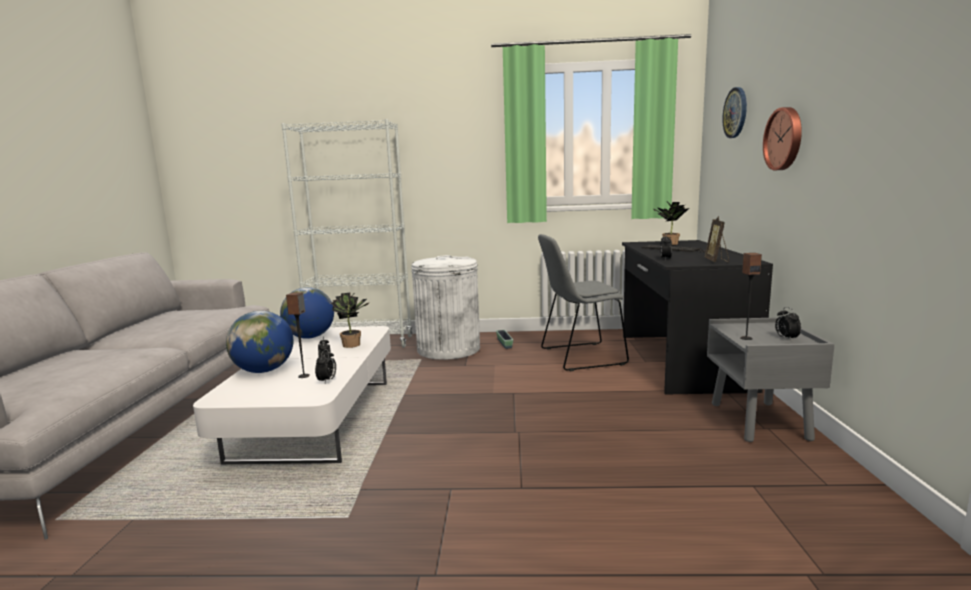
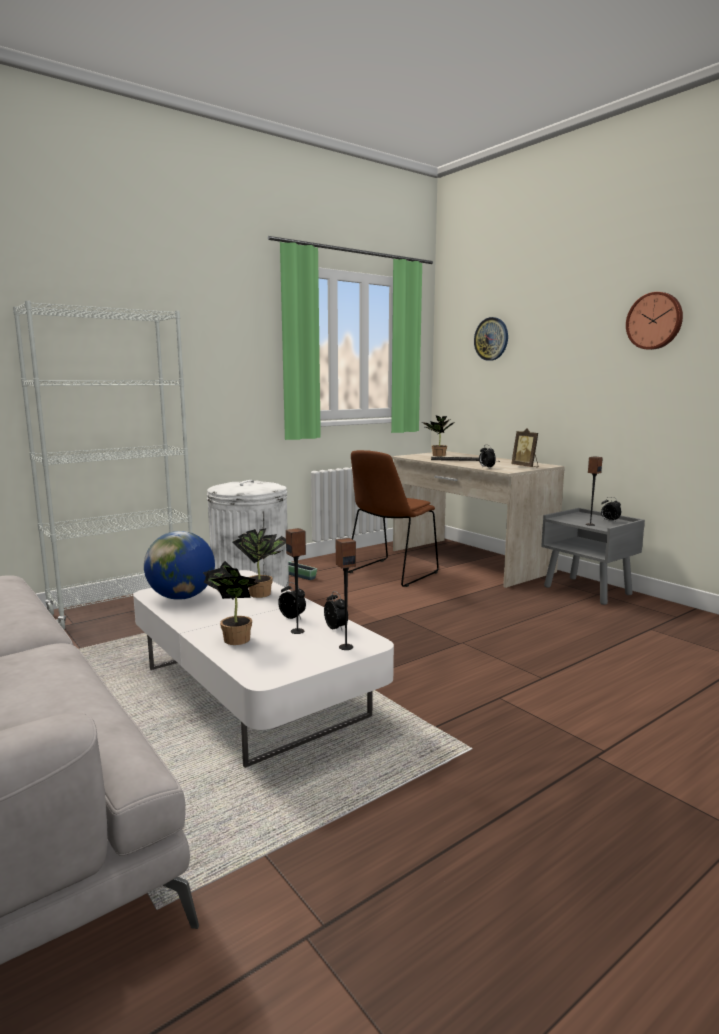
camera: 40 degrees left, 0 degrees up
(264, 370) = (233, 639): globe -> potted plant
(298, 395) = (346, 647): none -> speaker
(579, 357) = (390, 573): grey chair -> brown chair
(680, 360) = (469, 561): black desk -> beige desk
(785, 139) = (565, 366): wall clock -> wall clock (655, 321)

